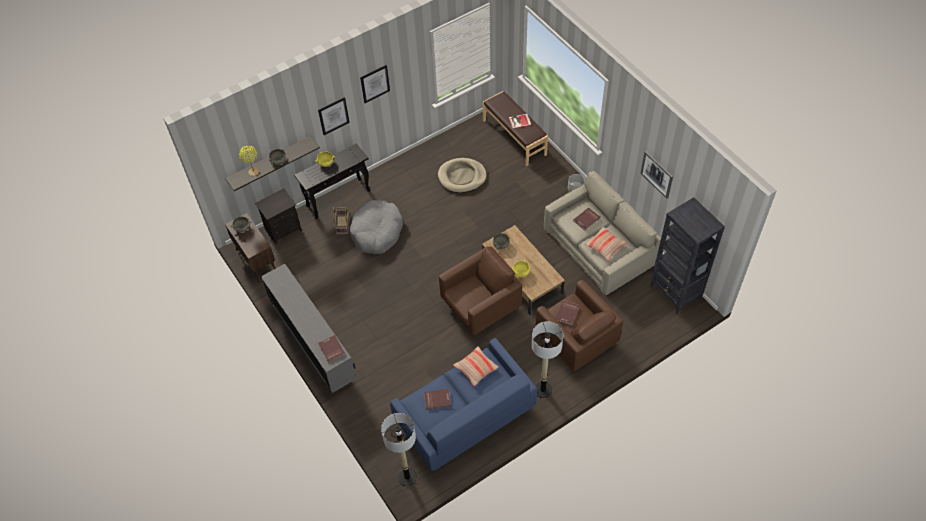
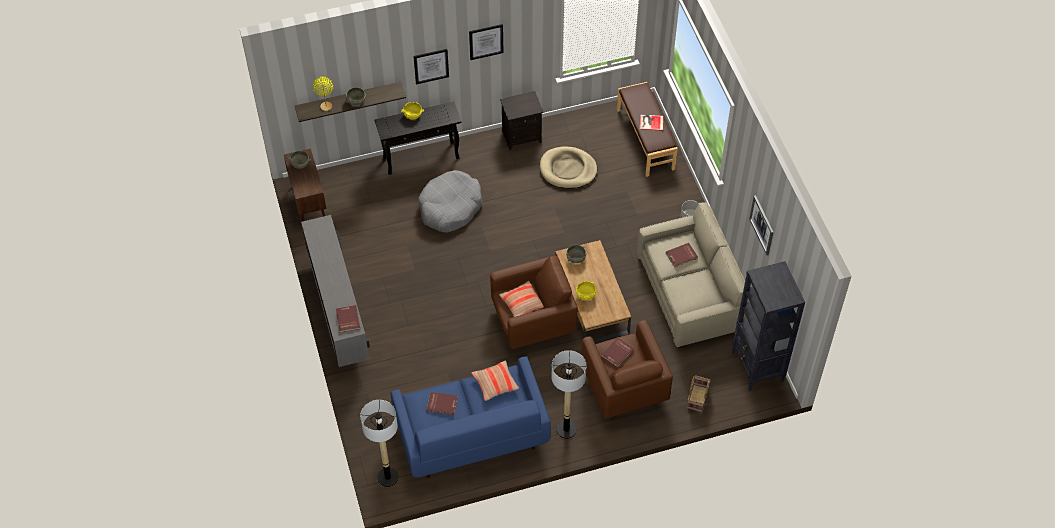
camera: 15 degrees right, 0 degrees up
(283, 229) = (349, 176): black nightstand -> black nightstand (522, 136)
(342, 225) = (415, 189): basket -> basket (697, 398)
(605, 246) = (690, 291): pillow -> pillow (522, 303)

